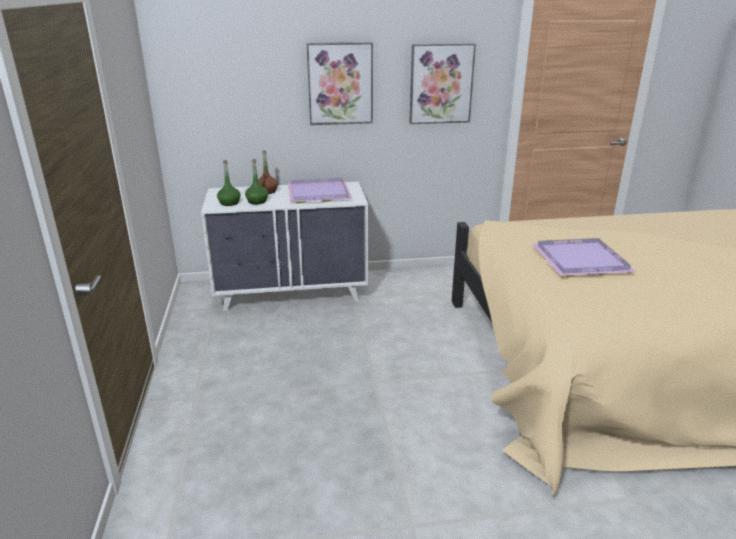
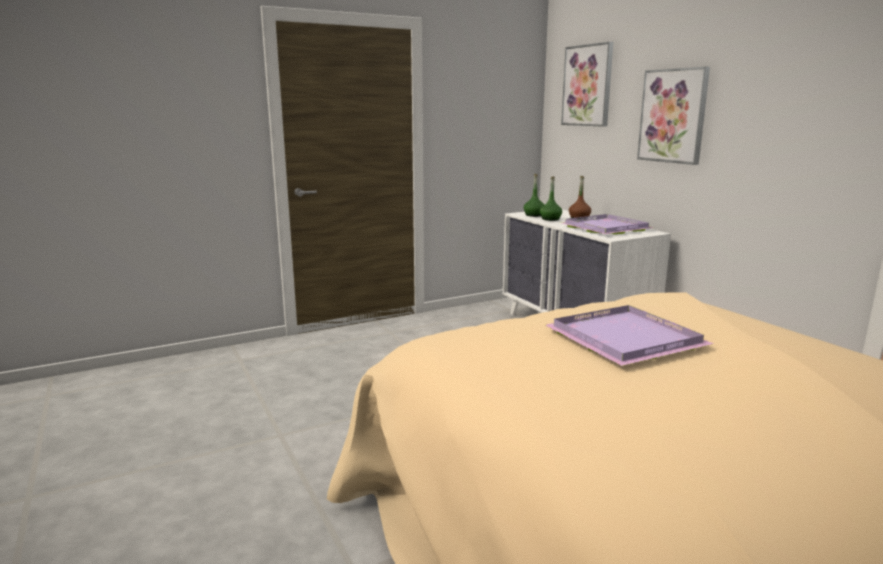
camera: 70 degrees right, 10 degrees down
(441, 84) = (787, 121): picture -> picture (587, 85)

